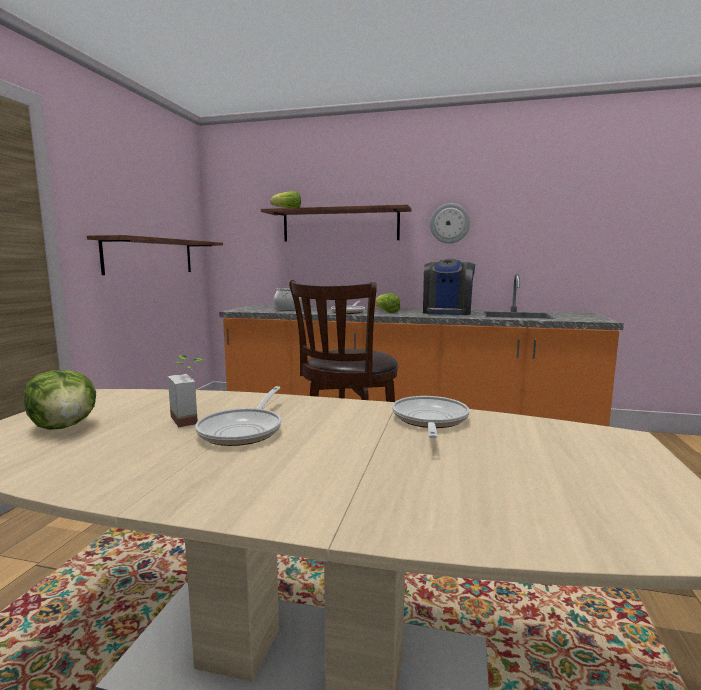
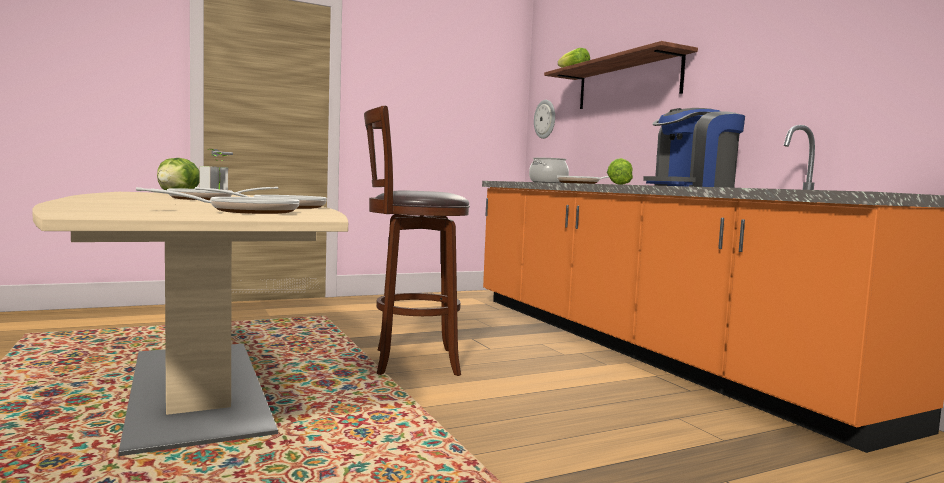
camera: 50 degrees right, 5 degrees down
(150, 256) = (441, 126): shelf -> none
(450, 223) = (741, 60): wall clock -> wall clock (545, 119)
(542, 449) = (246, 211): none -> frying pan

